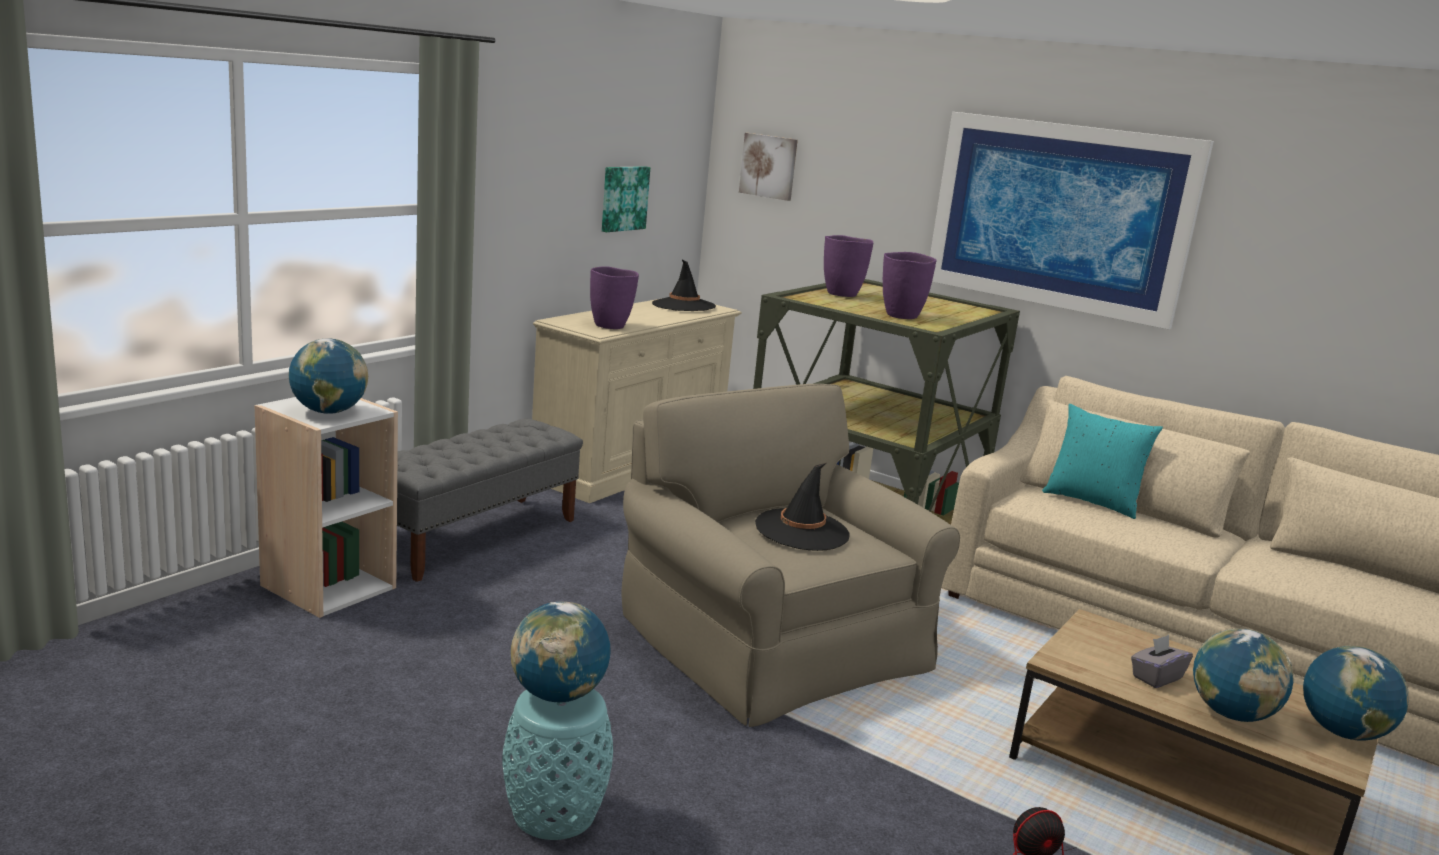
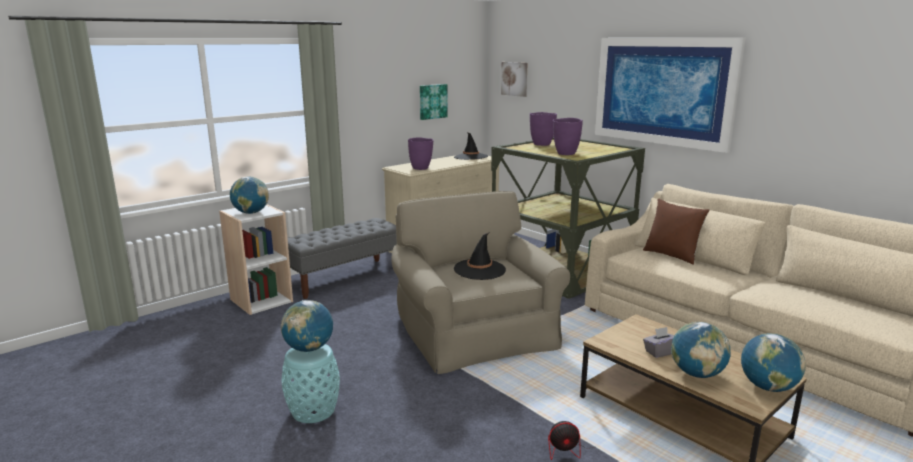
camera: 15 degrees right, 0 degrees up
(1092, 501) = (672, 255): turquoise pillow -> brown pillow

